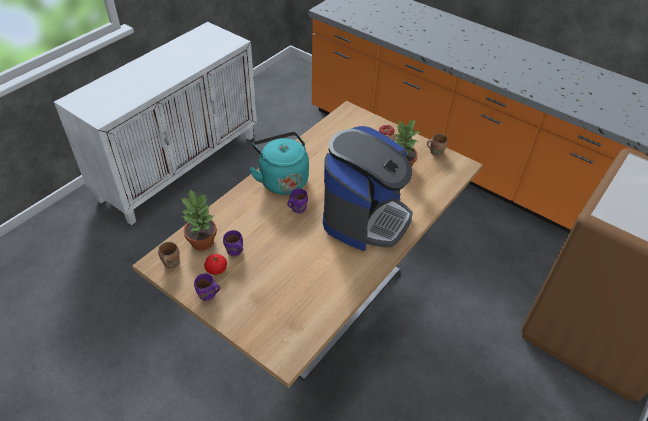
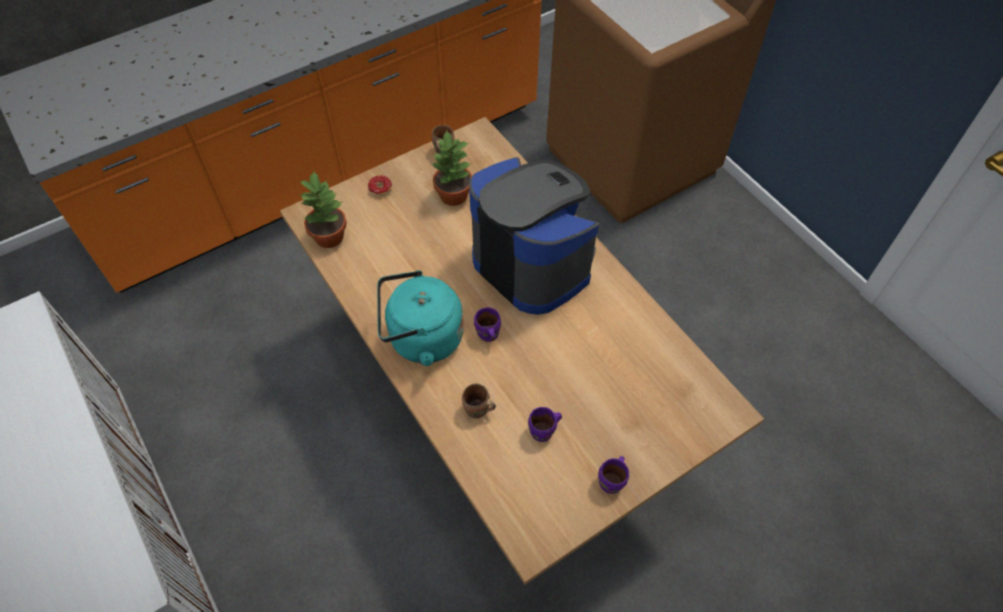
camera: 70 degrees left, 10 degrees up
(170, 264) = (539, 524): brown mug -> brown mug (477, 411)
(203, 241) = (509, 471): potted plant -> potted plant (328, 236)
(216, 269) = (568, 462): tomato -> none

